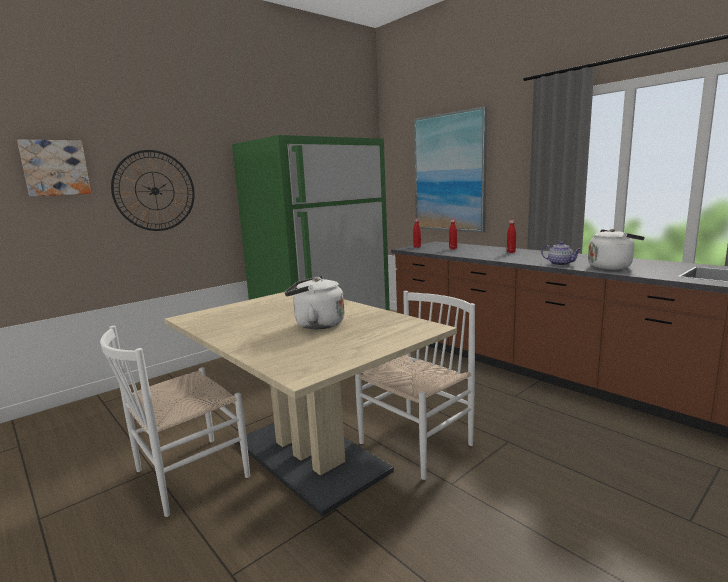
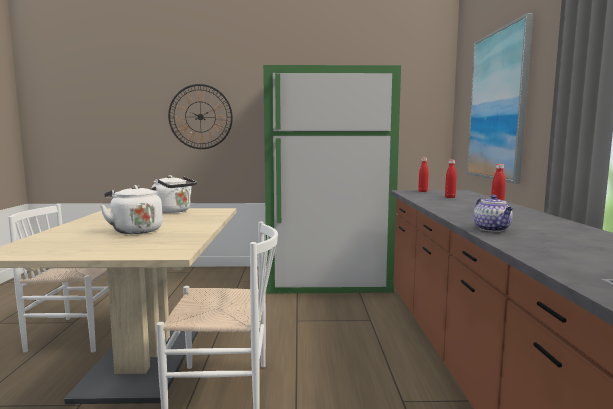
camera: 40 degrees right, 5 degrees down
(55, 168) = (134, 97): picture -> none
(611, 267) = (549, 246): white kettle -> white kettle (174, 211)

